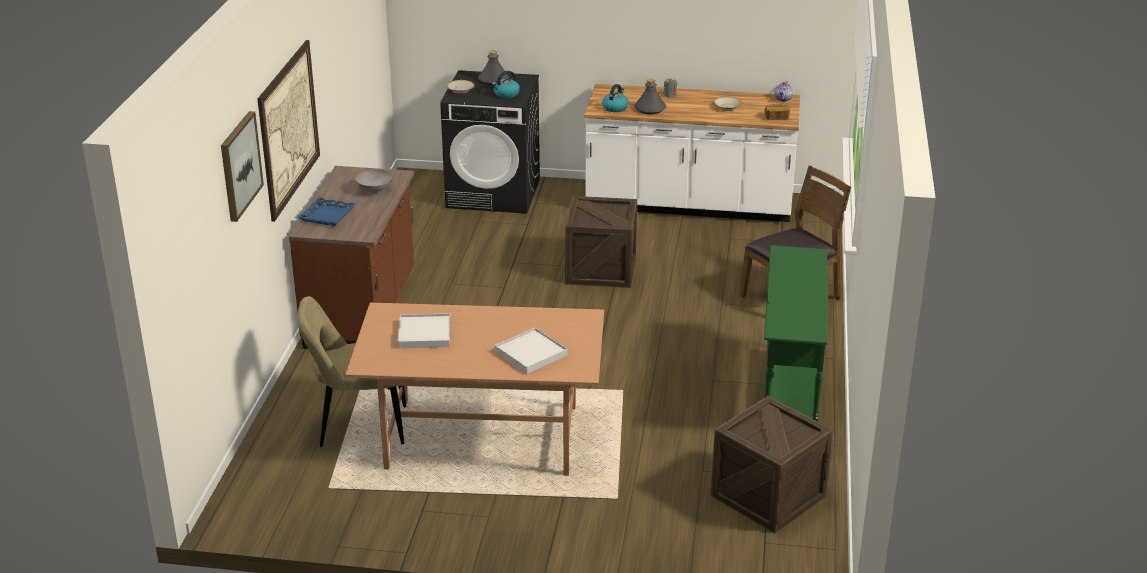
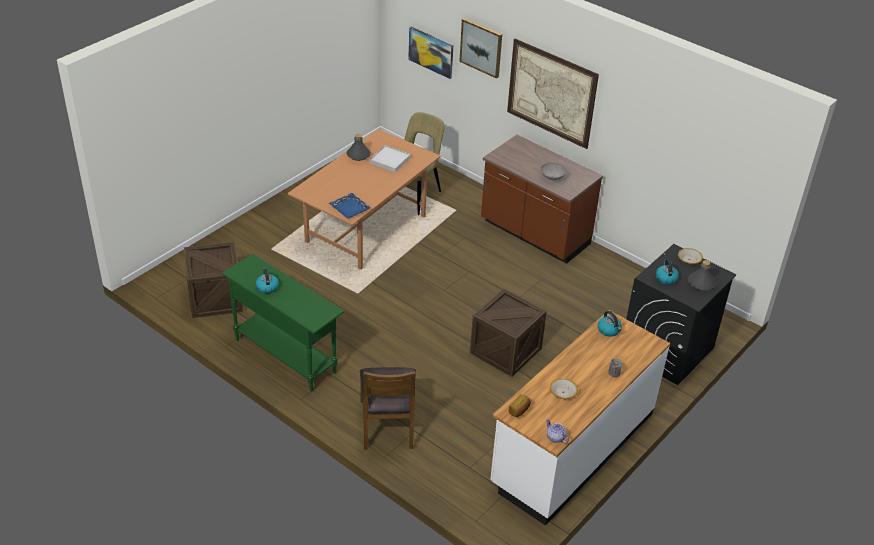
camera: 120 degrees right, 10 degrees up
(207, 265) = (431, 52): none -> picture
(327, 215) = (531, 152): blue tray -> blue tray (349, 208)
(531, 353) = (335, 183): white tray -> none
(650, 109) = (593, 347): grey bottle -> grey bottle (358, 155)
(805, 301) = (267, 287): none -> kettle

